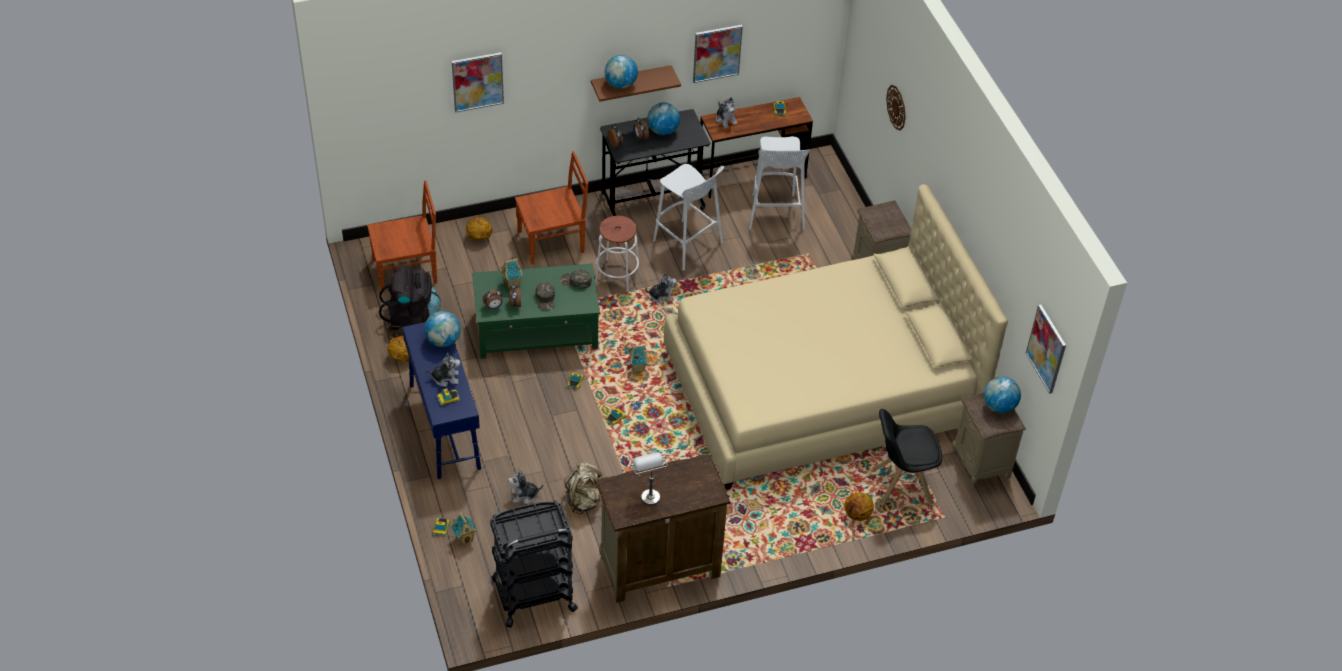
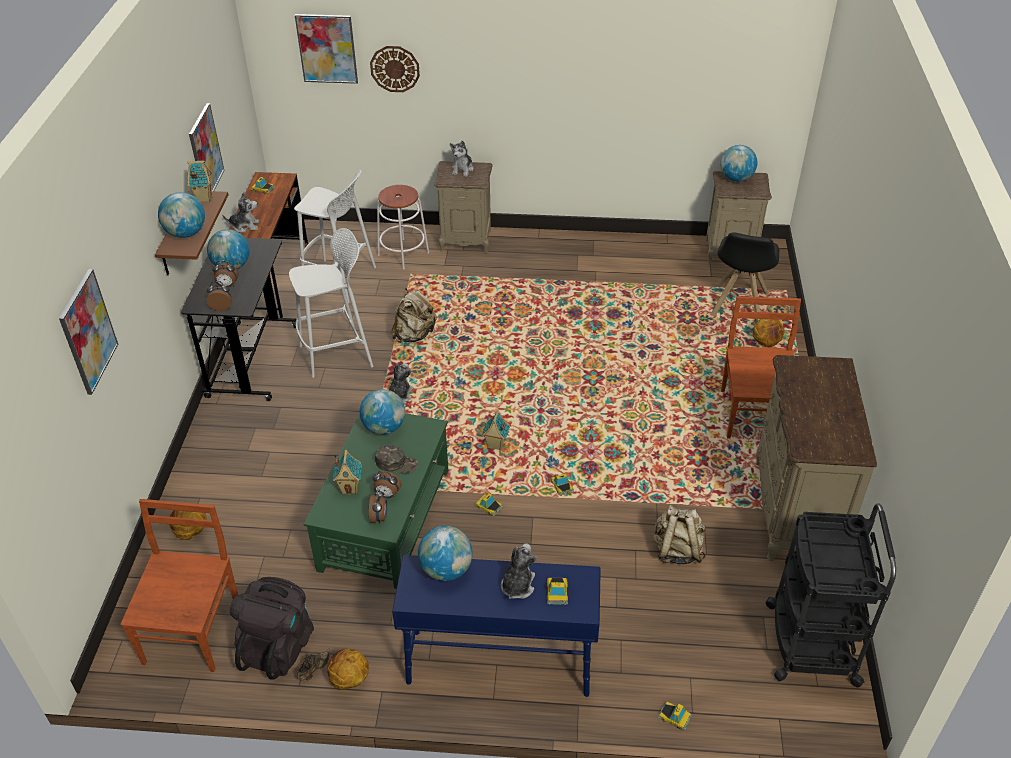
camera: 65 degrees left, 5 degrees down
(464, 538) = (700, 694): toy house -> toy house (203, 197)
(524, 495) = (649, 607): plush toy -> plush toy (462, 169)
(553, 241) = (251, 462): brown chair -> brown chair (754, 413)
(575, 281) = (384, 427): green cap -> globe
(617, 275) = (344, 421): white stool -> white stool (403, 254)
(647, 493) = (824, 419): grey table lamp -> none
(733, 281) = (414, 335): none -> beige backpack
(821, 389) = (595, 318): beige bed -> none
(1046, 349) = (775, 73): picture -> picture (327, 48)

